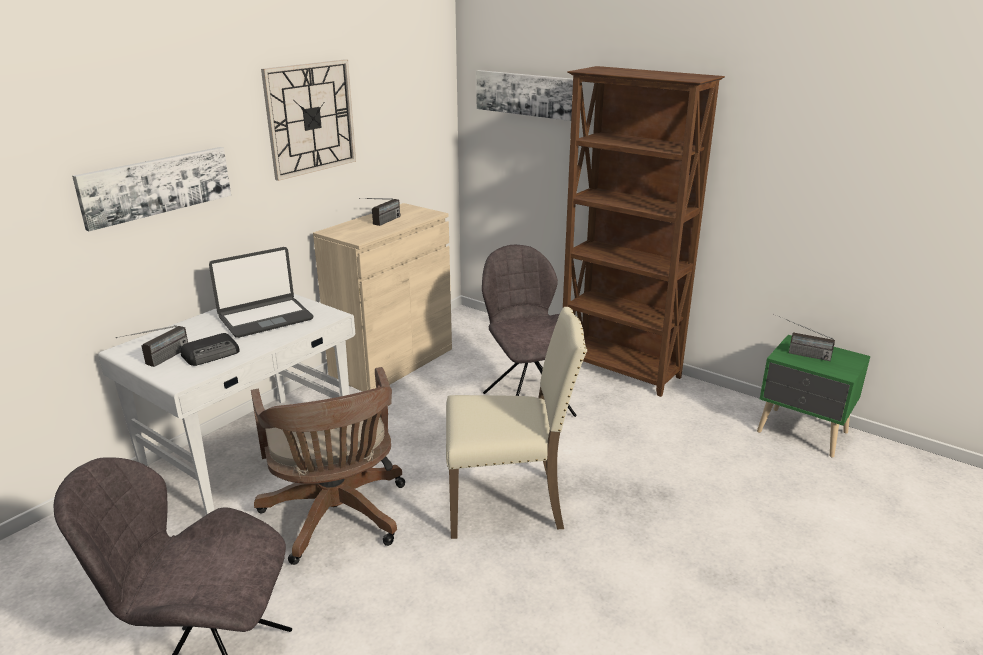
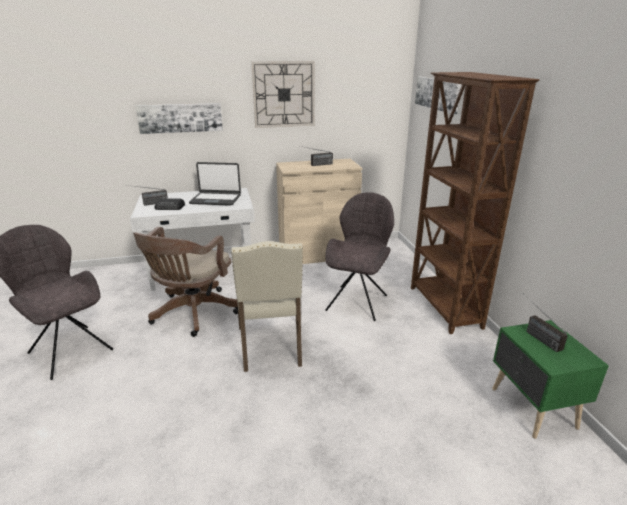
camera: 40 degrees right, 0 degrees up
(508, 503) = (271, 347): beige chair -> beige chair turned 45 degrees clockwise

